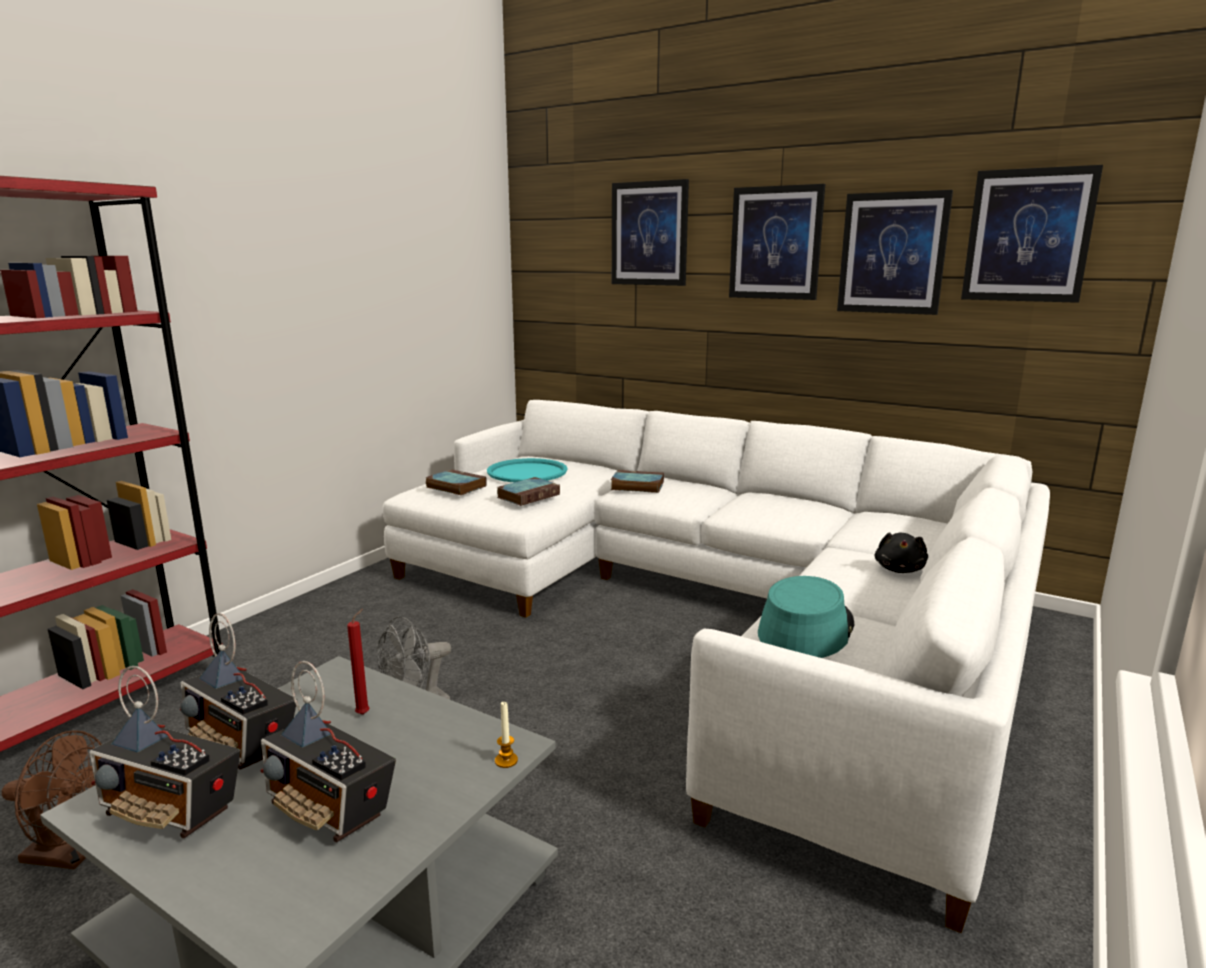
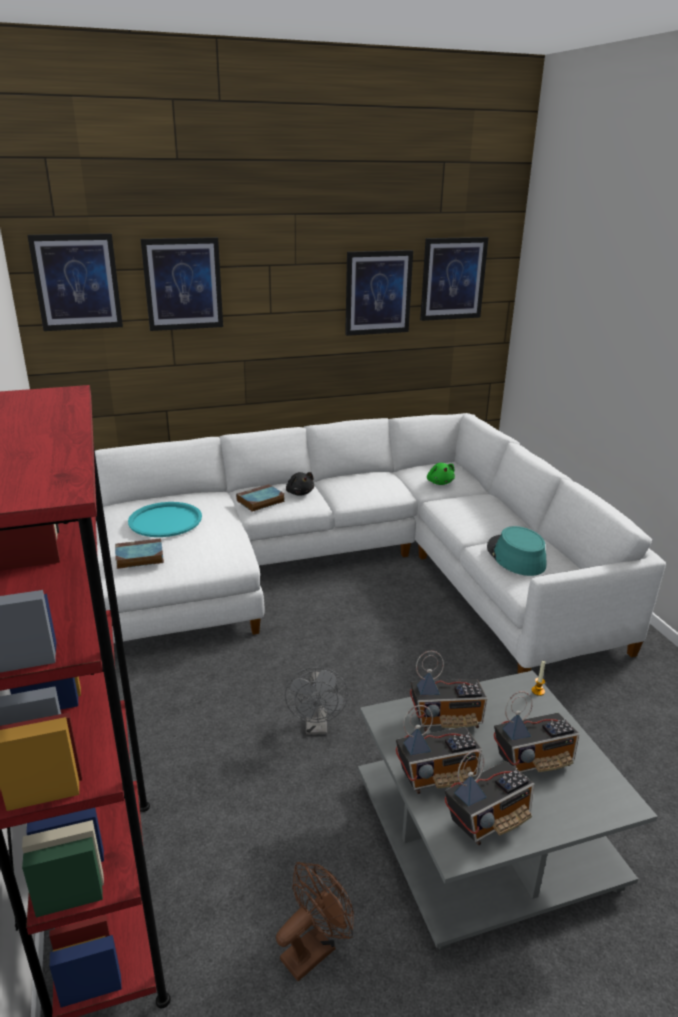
camera: 50 degrees left, 10 degrees up
(365, 713) = (447, 719): red candle -> radio
(529, 495) = (213, 540): book -> none
(775, 243) = (296, 288): picture -> picture (77, 282)
(884, 534) = (439, 482): none -> green plush toy
(899, 569) = (485, 503): black plush toy -> black plush toy (299, 493)

